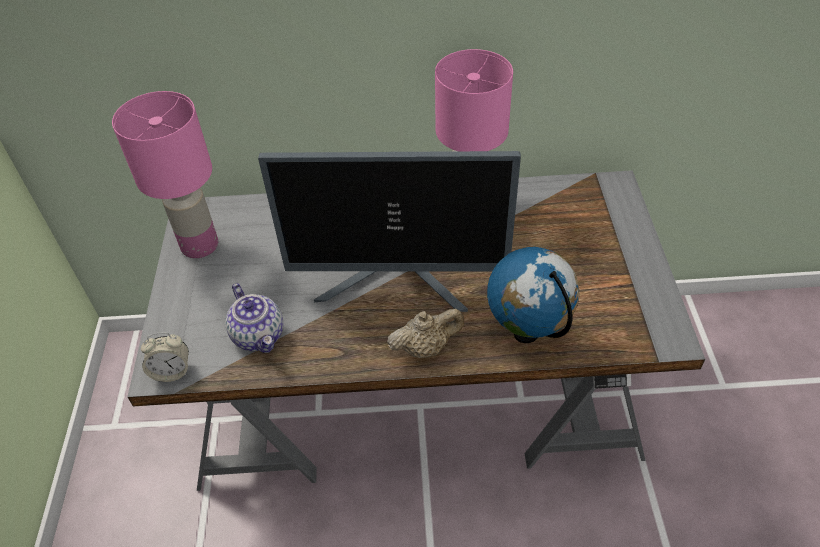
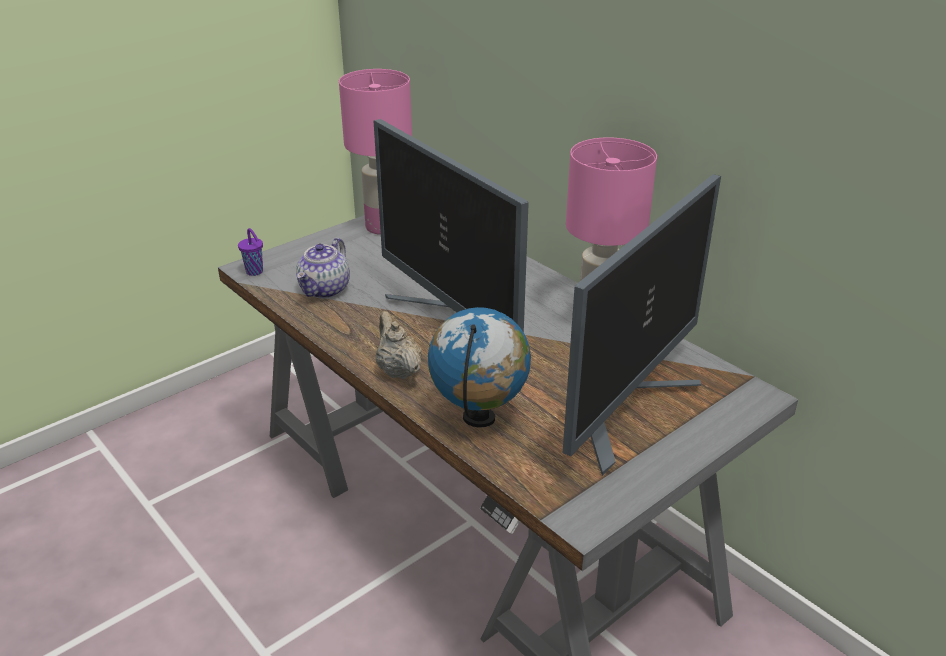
camera: 50 degrees right, 15 degrees down
(172, 371) = (255, 272): alarm clock -> purple cup
(426, 347) = (398, 370): beige teapot -> beige teapot turned 150 degrees counterclockwise
(578, 251) = (623, 408): none -> monitor

